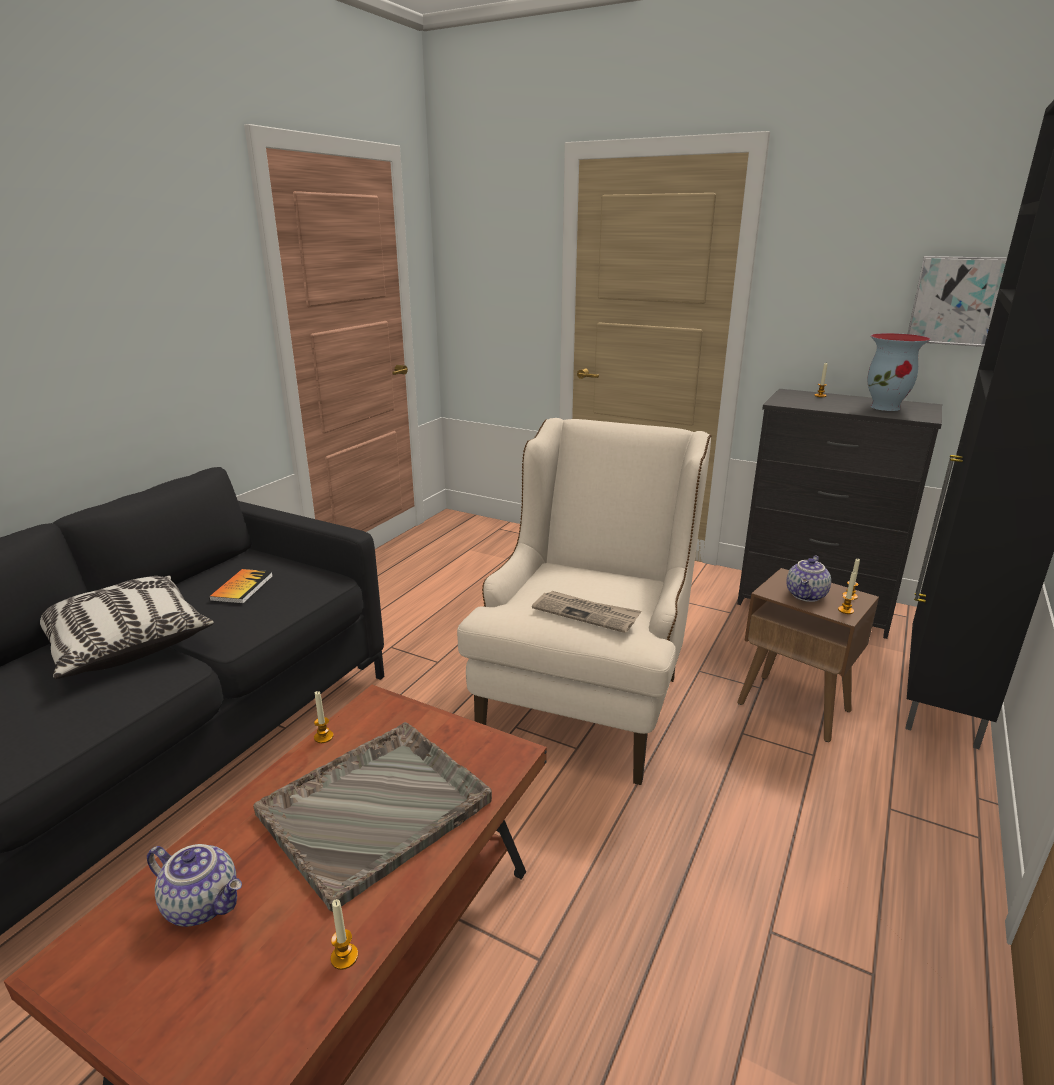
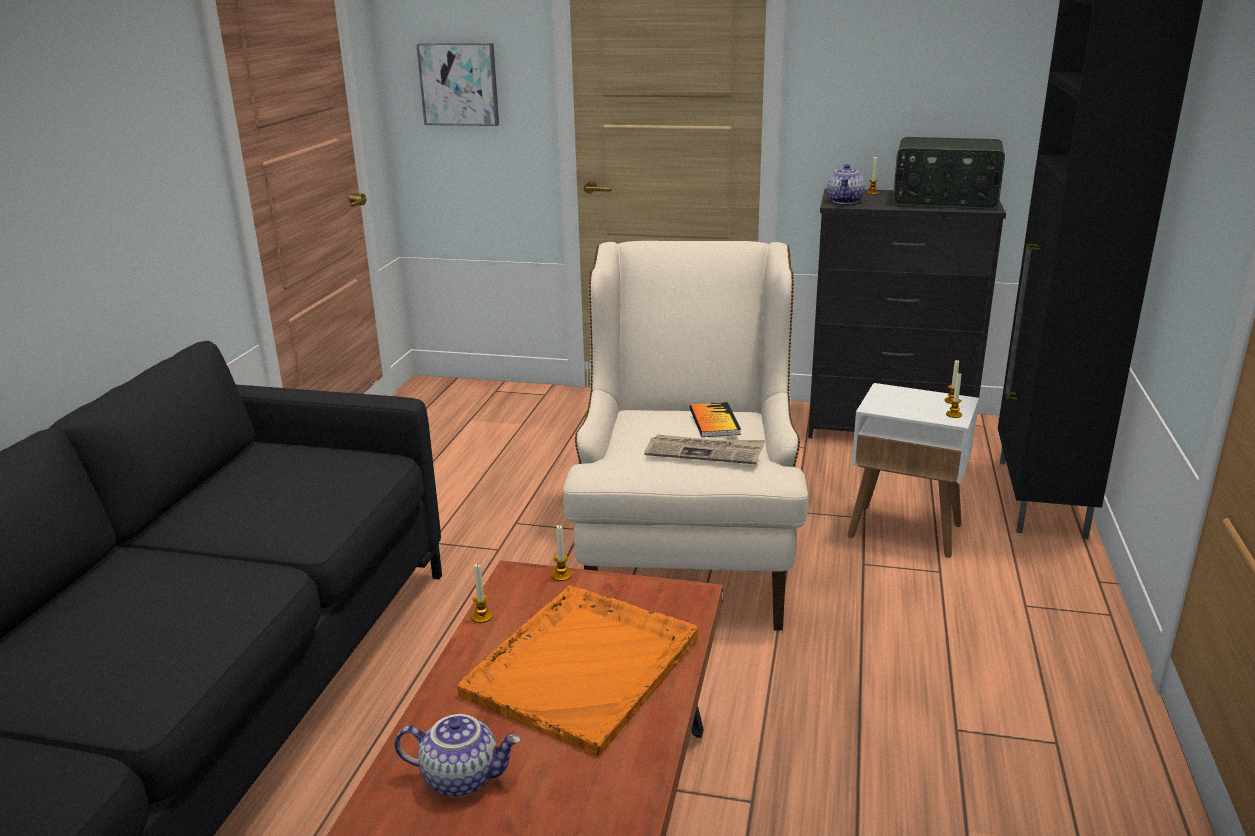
camera: 15 degrees left, 0 degrees up
(125, 643) = (180, 562): pillow -> none
(242, 588) = (284, 483): book -> book (714, 422)
(344, 957) = (635, 785): candle -> candle (561, 575)
(377, 807) = (584, 666): grey tray -> orange tray
(794, 707) = (906, 531): brown side table -> white side table
(807, 595) = (911, 406): teapot -> teapot (845, 201)
(886, 407) = (944, 200): vase -> radio
(960, 301) = (1003, 83): picture -> picture (459, 84)

